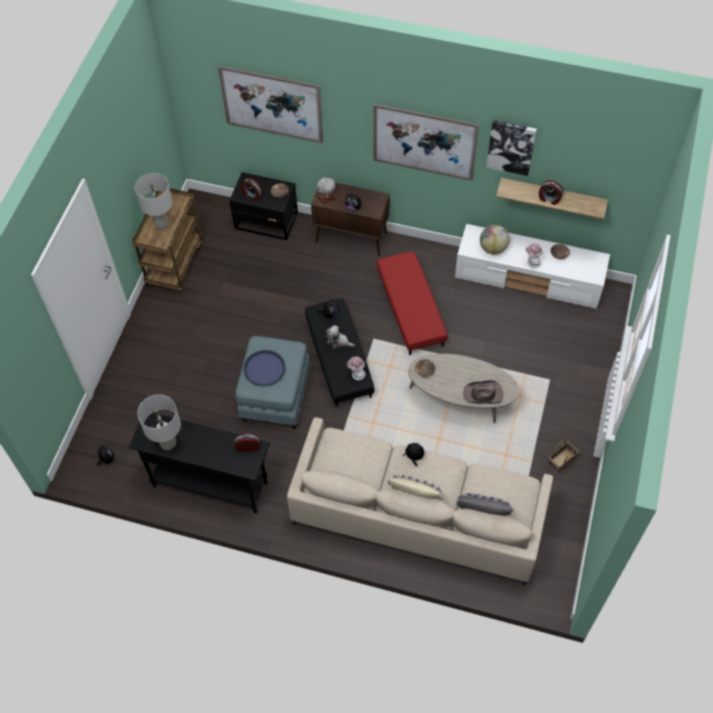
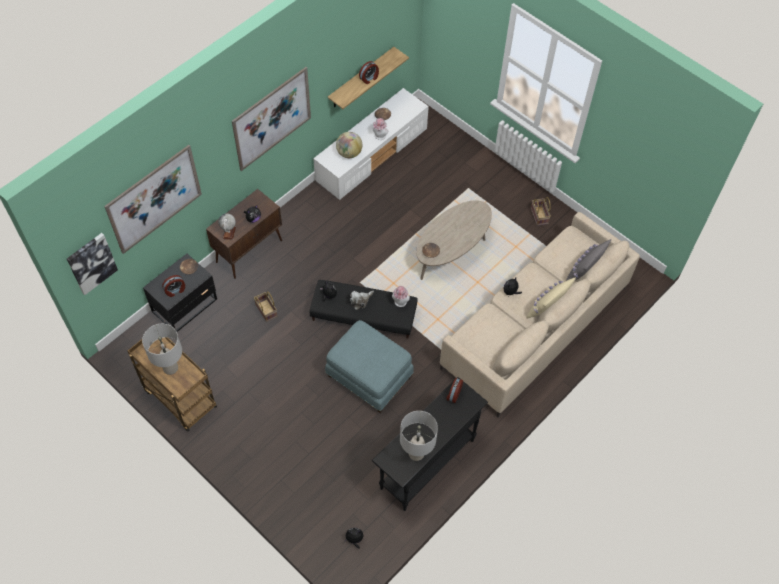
camera: 65 degrees left, 0 degrees up
(264, 368) = (368, 358): blue tray -> none
(297, 281) = (265, 310): none -> basket
(411, 309) = (349, 244): red ottoman -> none
(483, 394) = (474, 225): brown hat -> none
(511, 147) = (329, 64): picture -> picture (91, 263)

